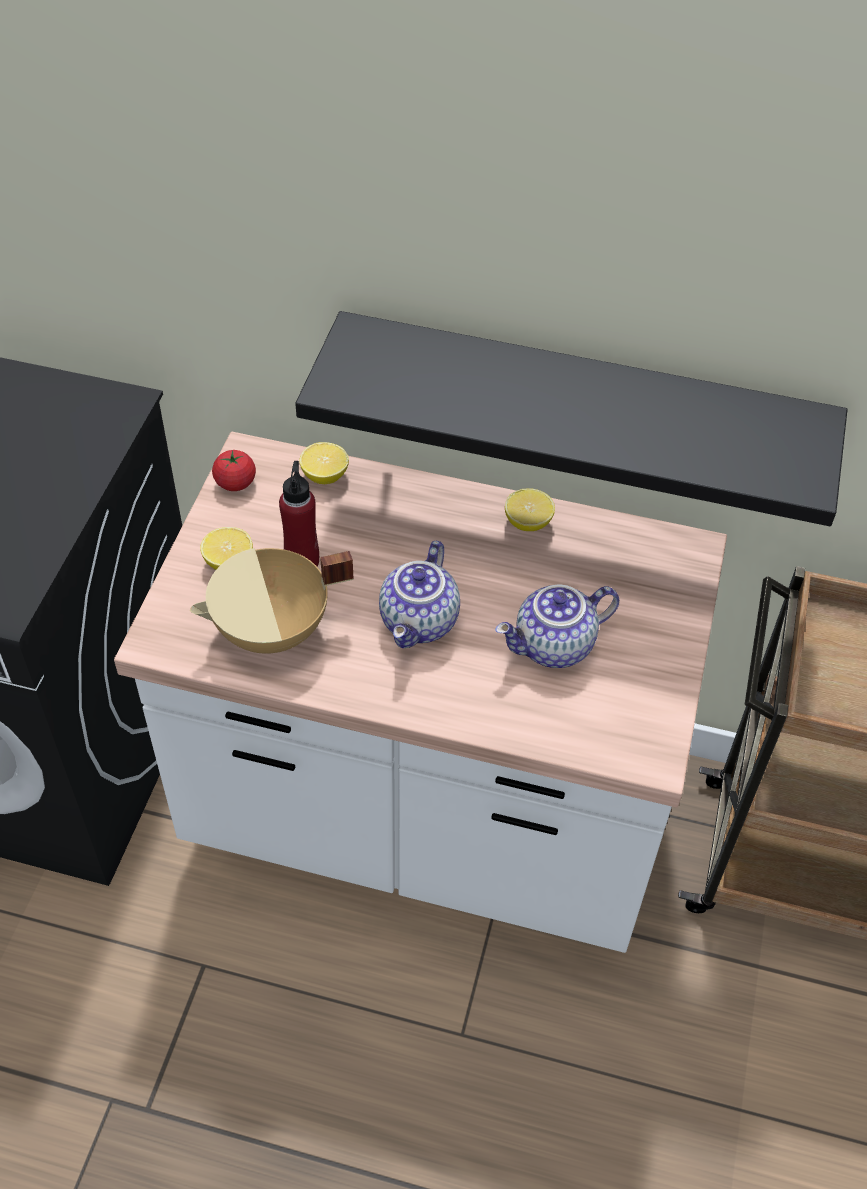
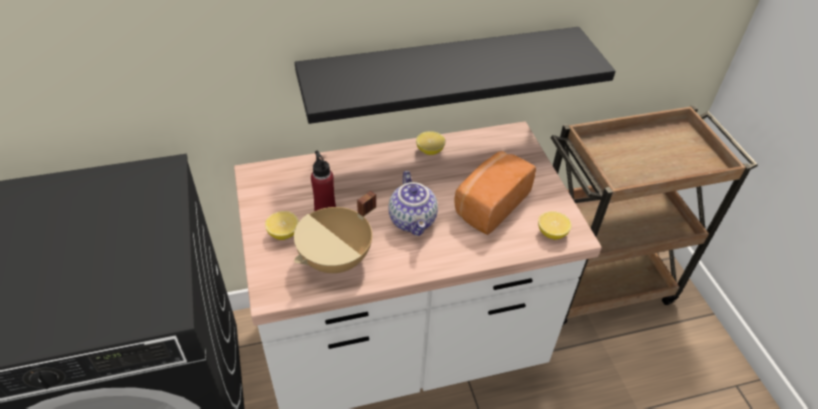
camera: 30 degrees left, 5 degrees down
(235, 483) = (257, 190): tomato -> none
(324, 475) = (305, 168): lemon -> lemon (551, 233)
(554, 647) = (489, 204): teapot -> bread

